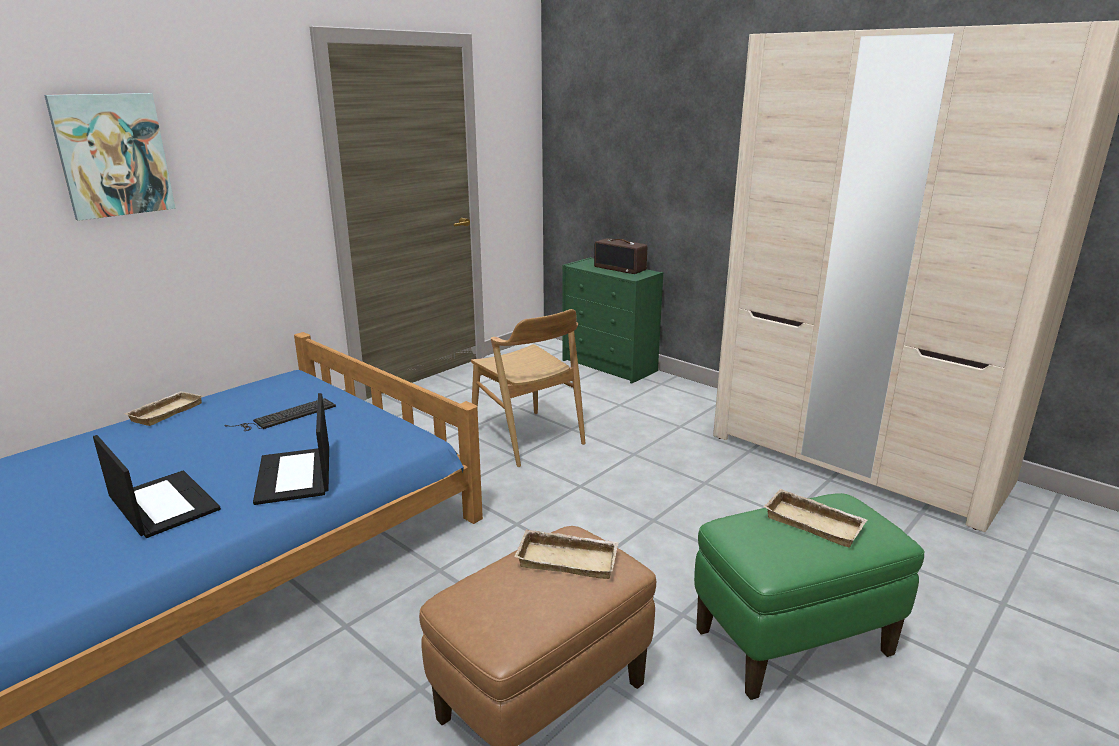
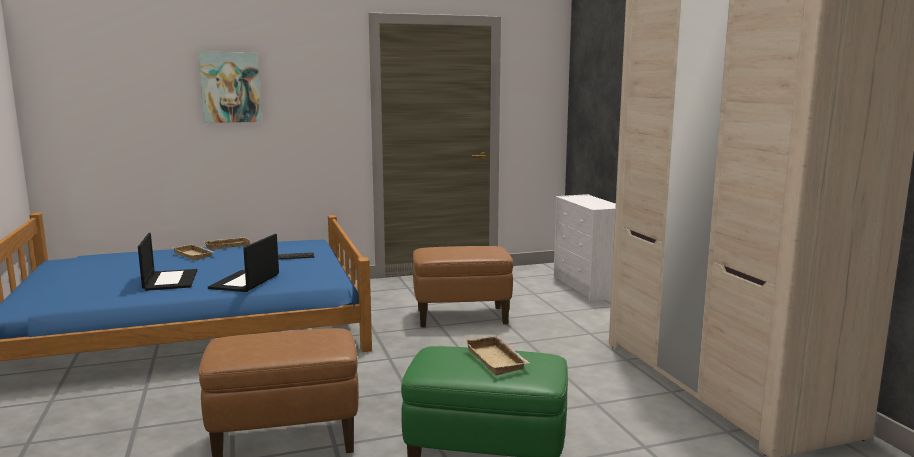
camera: 30 degrees right, 10 degrees down
(527, 438) = (461, 317): brown chair -> brown ottoman
(569, 559) = (312, 338): beige tray -> beige tray (195, 255)
(610, 366) = (588, 288): green dresser -> white dresser
(620, 268) = (597, 202): radio -> none

